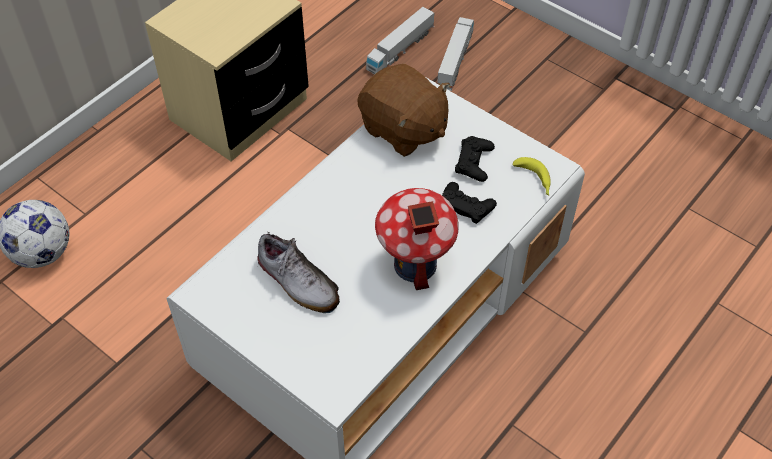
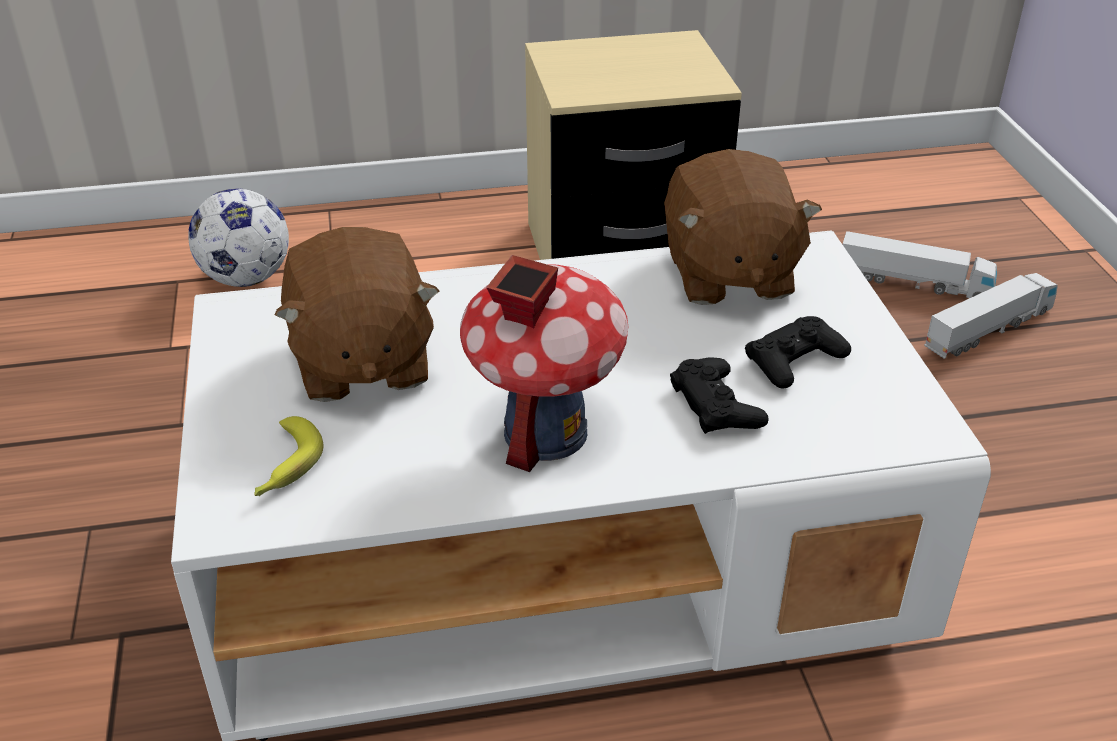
camera: 40 degrees right, 15 degrees down
(298, 282) = (360, 362): shoe -> brown plush toy
(400, 49) = (913, 283): toy truck -> toy truck turned 150 degrees counterclockwise
(534, 180) = (875, 431): banana -> banana (284, 467)

